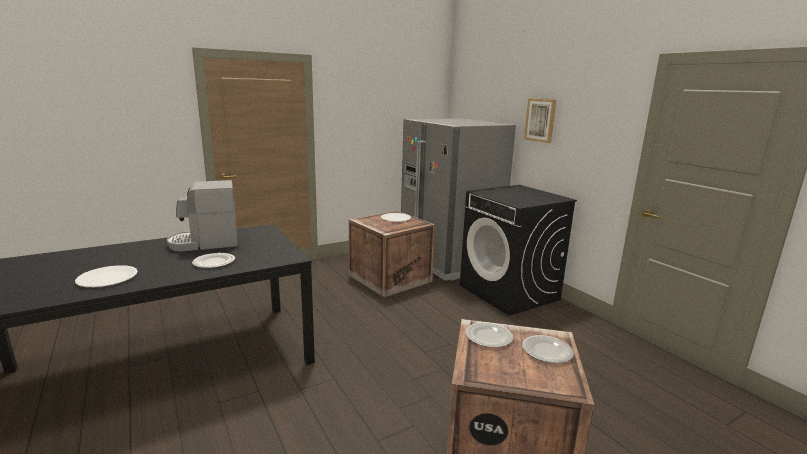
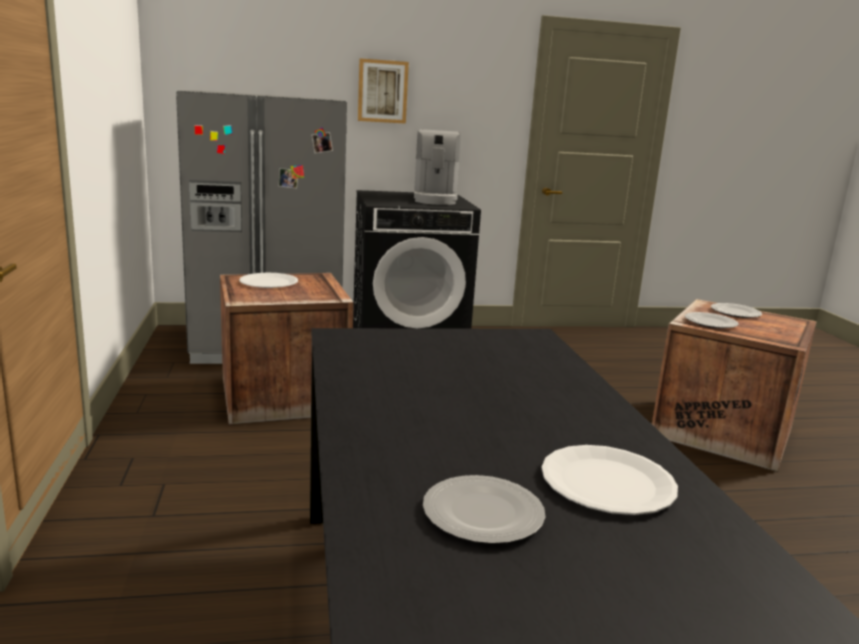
camera: 70 degrees left, 0 degrees up
(205, 243) = (406, 386): coffee machine -> coffee machine (435, 199)
(213, 262) = (535, 385): plate -> plate (482, 514)

